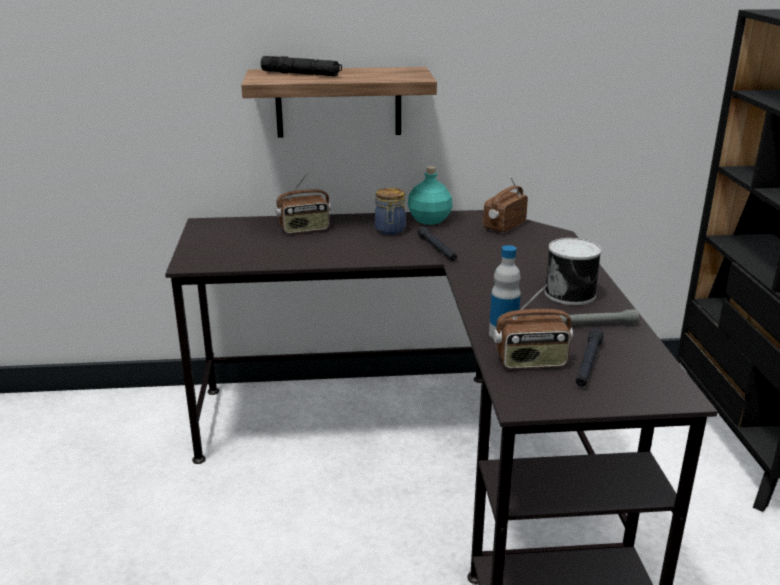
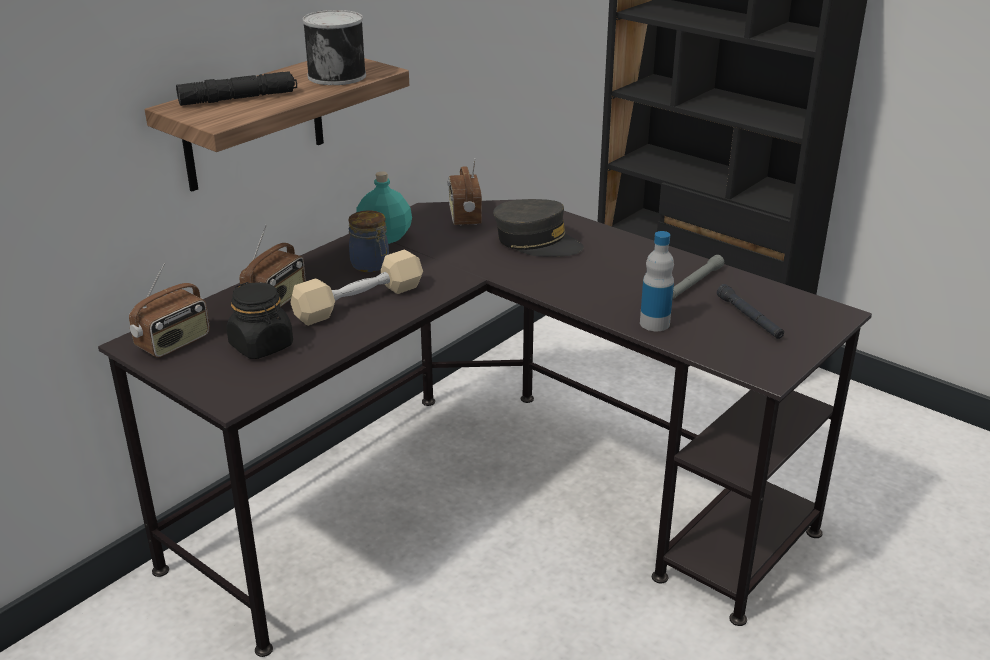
camera: 45 degrees left, 5 degrees up
(252, 247) = (262, 346): none -> black jar
(343, 246) = (359, 302): none -> beige dumbbell
(437, 249) = (452, 265): black flashlight -> none
(522, 256) = (536, 242): none -> grey cap
(531, 362) = (714, 337): radio -> radio (174, 343)
(571, 294) = (635, 262): can -> can (338, 75)

